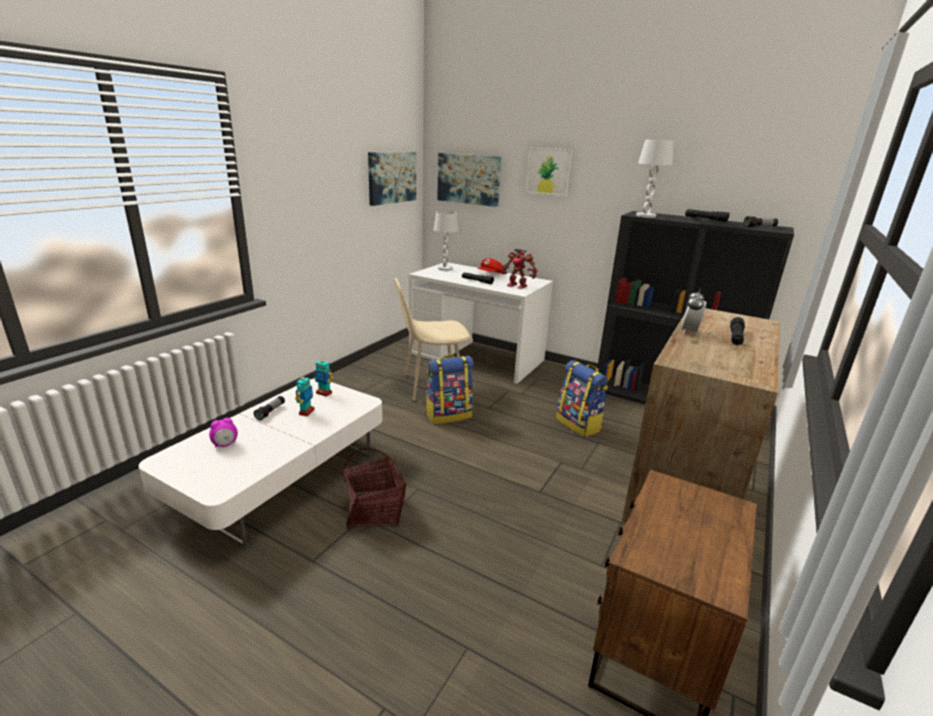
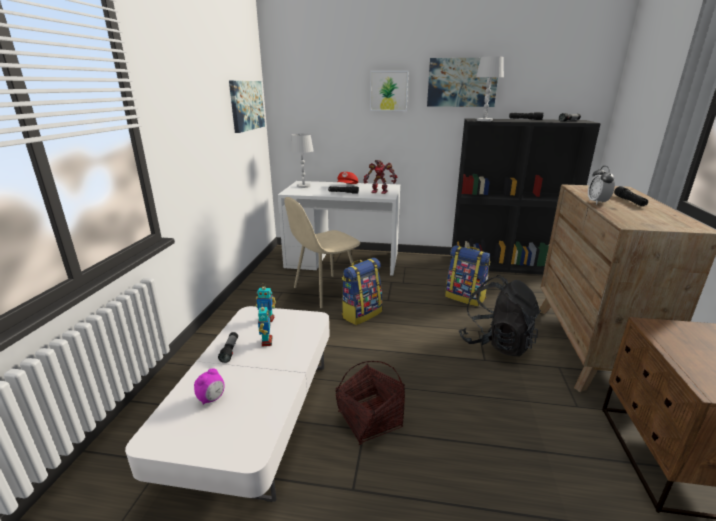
camera: 20 degrees left, 0 degrees up
(468, 179) = (313, 103): picture -> picture (462, 82)
(570, 479) = (496, 343): none -> black backpack

